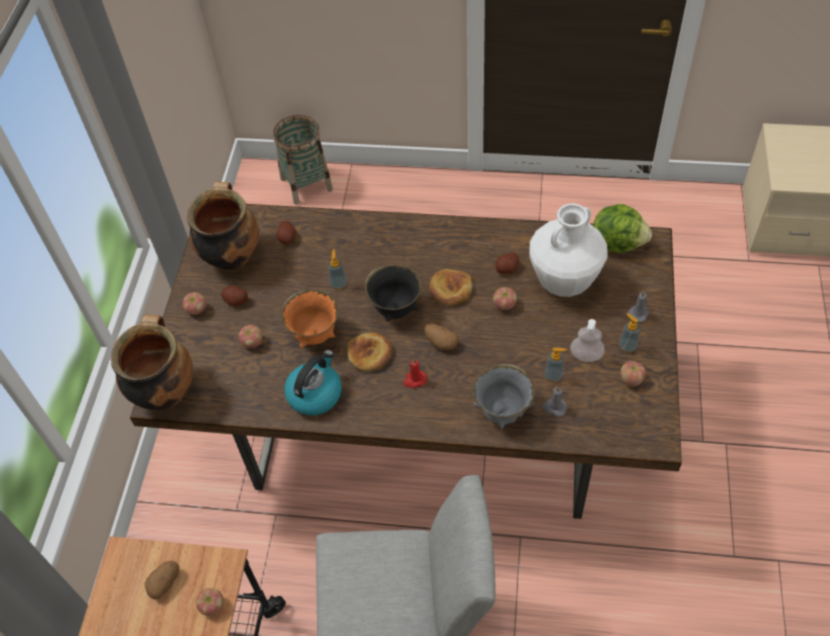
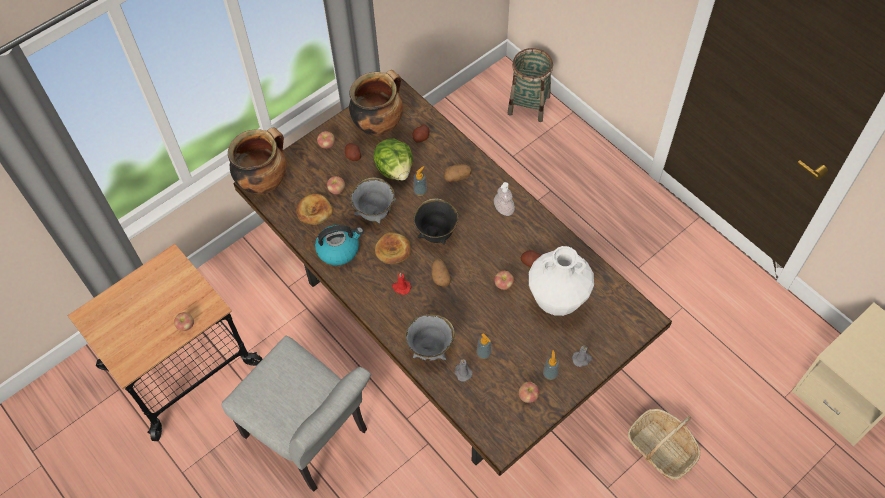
camera: 40 degrees right, 5 degrees up
(165, 583) = (176, 292): potato -> potato (457, 177)
(315, 334) = (375, 213): orange bowl -> grey bowl
(451, 289) = (482, 248): bread -> bread (314, 211)
(586, 355) = (517, 358): soap dispenser -> soap dispenser (503, 209)
(617, 242) = (623, 302): lettuce -> lettuce (395, 169)
(707, 374) = (661, 448): none -> basket

